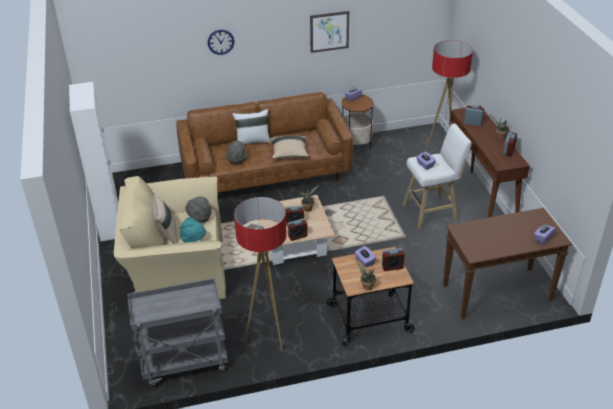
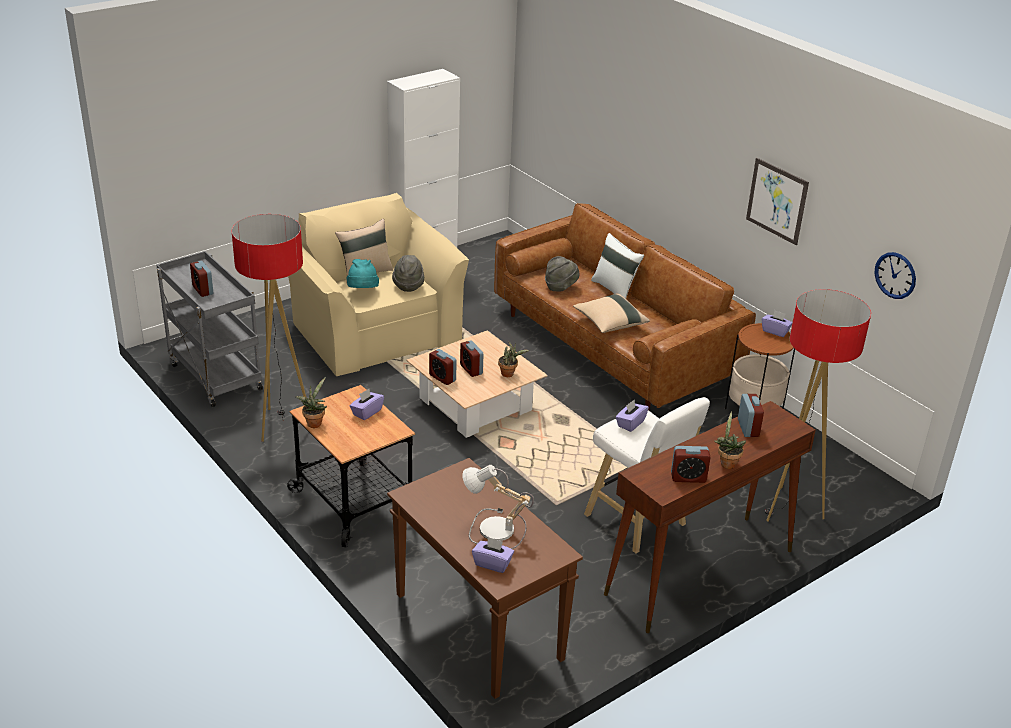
camera: 65 degrees right, 5 degrees down
(220, 42) = (650, 132): wall clock -> wall clock (895, 275)
(392, 267) = (367, 437): alarm clock -> alarm clock (203, 290)
(516, 231) = (493, 531): none -> table lamp

